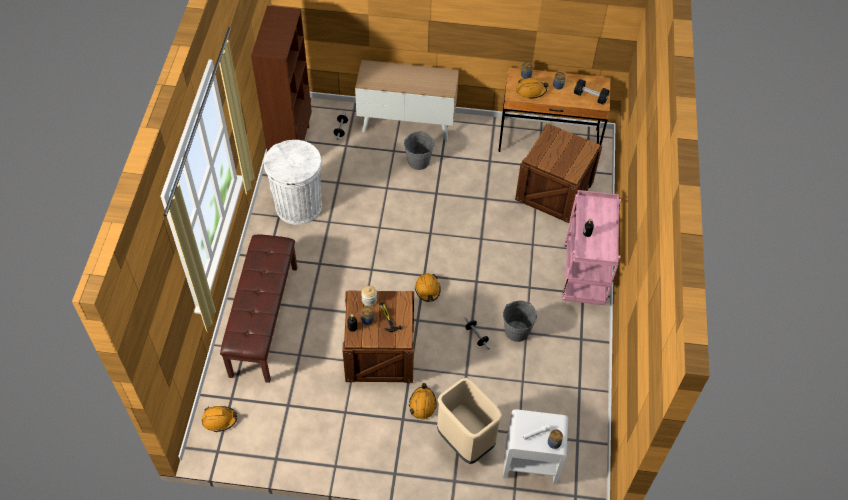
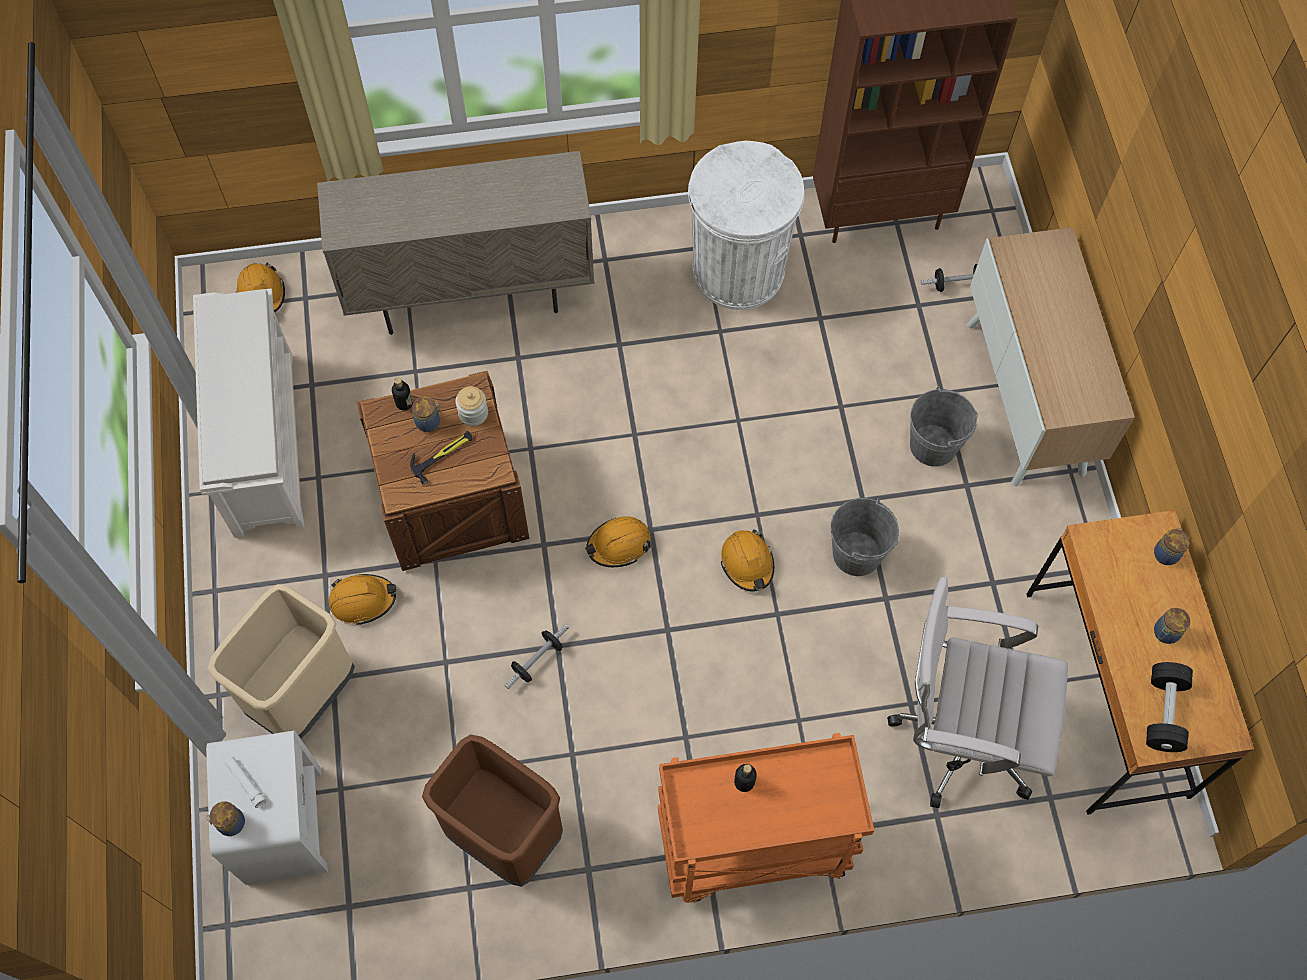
camera: 75 degrees right, 10 degrees up
(263, 320) = (471, 294): brown bench -> beige cabinet
(314, 435) = (262, 442): none -> white shoe rack
(517, 331) = (571, 735): grey bucket -> grey bucket (857, 554)
(530, 91) = (1121, 575): orange hard hat -> orange hard hat (747, 563)
(554, 192) = (958, 736): crate -> white office chair
(557, 368) = (505, 834): none -> brown trash can
(584, 276) = (751, 847): pink cart -> orange cart

